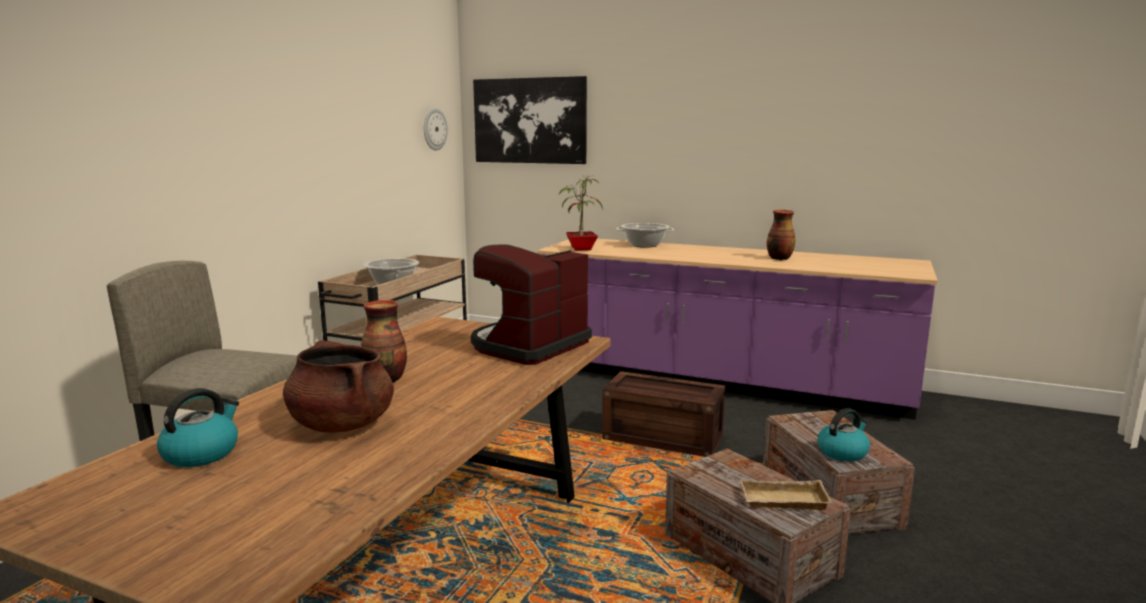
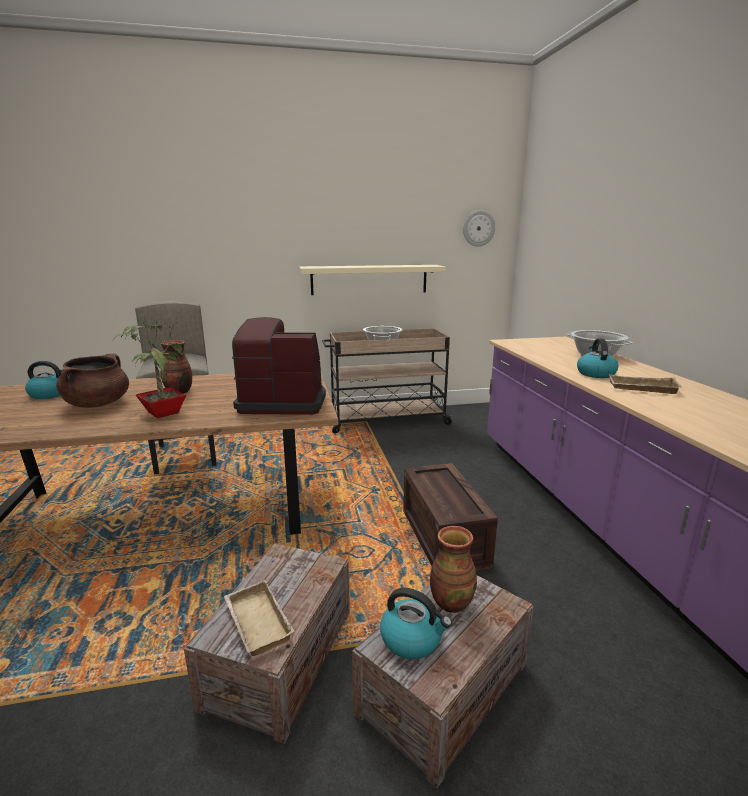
camera: 55 degrees right, 5 degrees up
(346, 199) = (369, 279): none -> beige shelf
(530, 121) = (555, 219): picture -> none
(580, 249) = (522, 346): potted plant -> potted plant (162, 412)
(687, 255) = (595, 373): none -> kettle
(734, 257) = (641, 388): none -> beige tray
(779, 258) = (694, 405): vase -> vase (451, 602)

